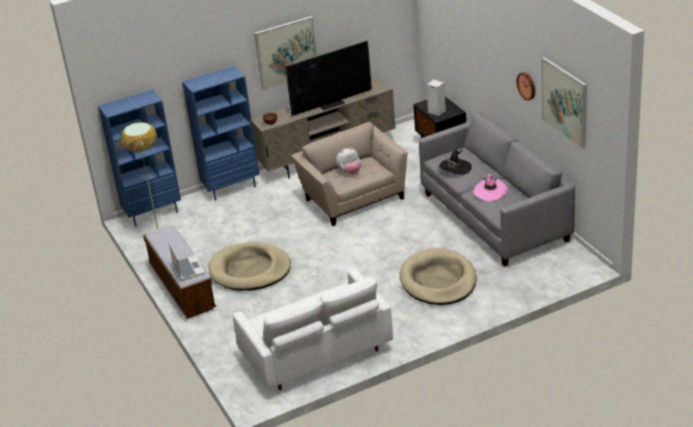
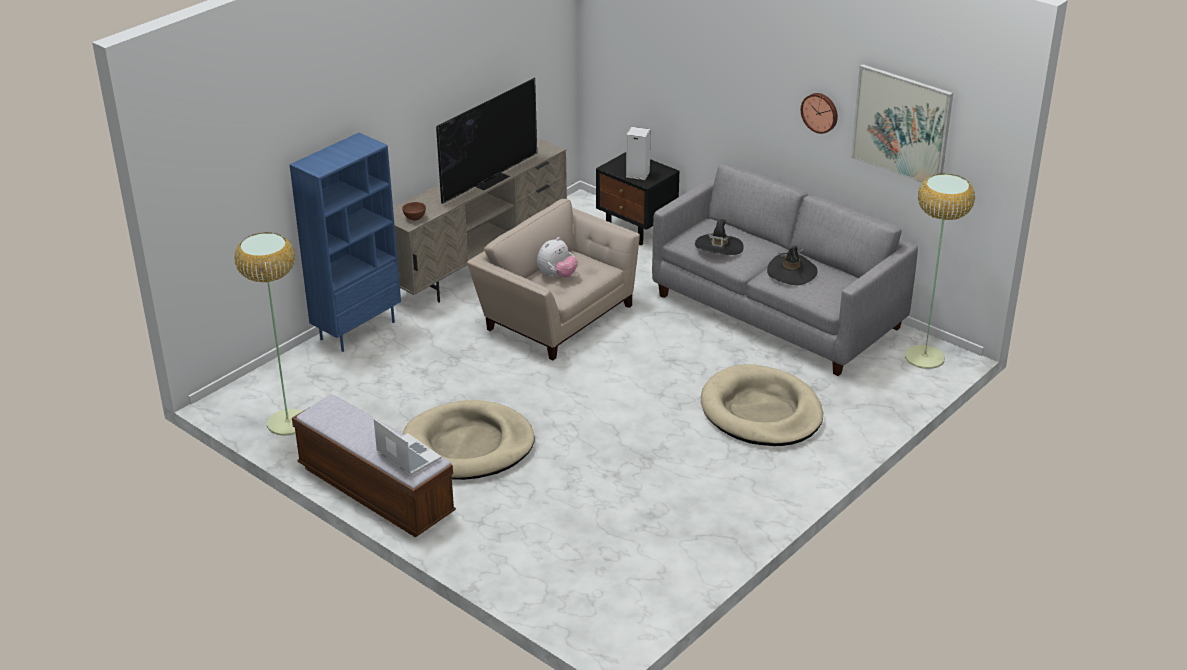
camera: 25 degrees left, 0 degrees up
(153, 214) = (252, 387): blue bookcase -> none
(286, 52) = (422, 106): picture -> none
(316, 354) = (656, 551): white sofa -> none
(490, 191) = (792, 272): pink hat -> black hat
(571, 264) = (924, 357): none -> floor lamp

